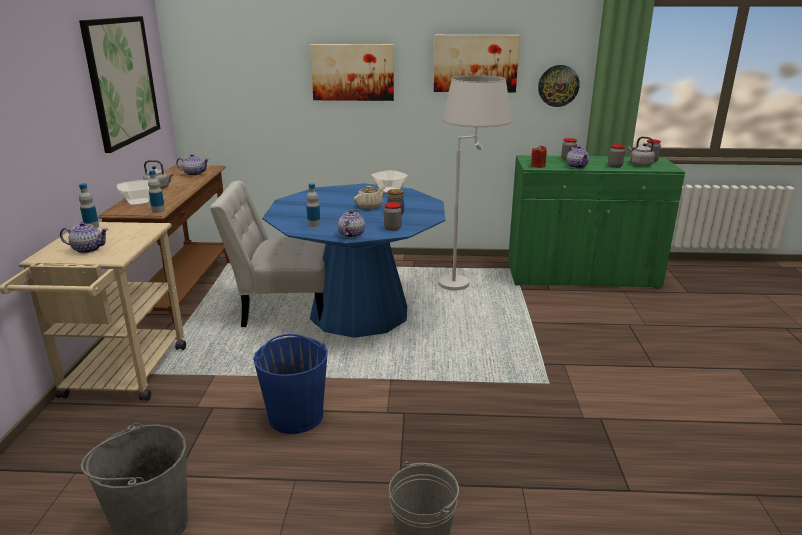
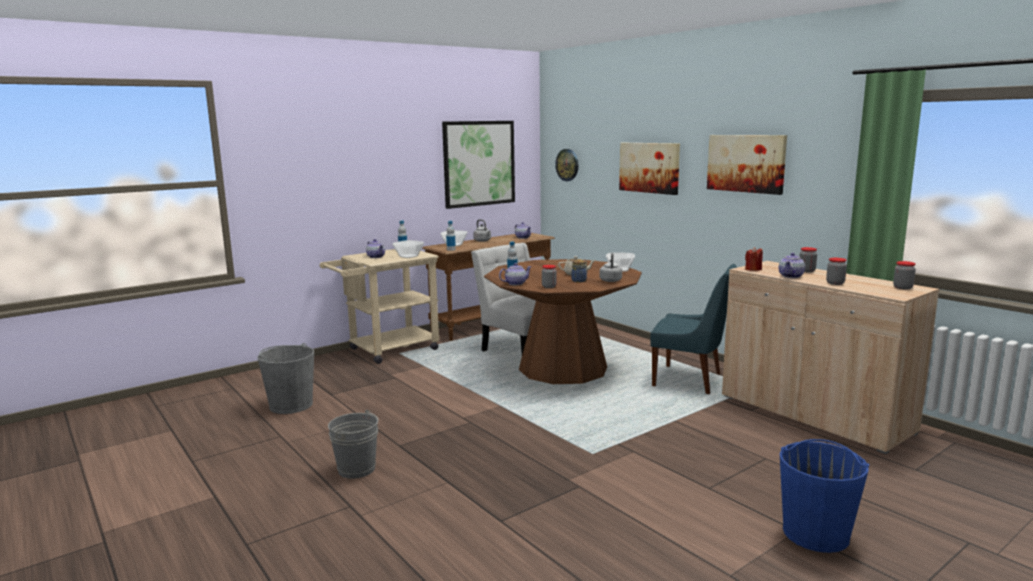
camera: 50 degrees right, 10 degrees down
(137, 235) = (408, 256): none -> bowl
(296, 415) = (419, 397): blue bucket -> blue bucket (816, 533)
(359, 312) = (563, 368): blue dining table -> brown dining table
(468, 281) = (690, 380): white floor lamp -> blue chair
(558, 85) = (827, 191): wall clock -> wall clock (567, 165)
(581, 276) = (813, 414): green cabinet -> beige cabinet
(639, 164) = (872, 287): grey kettle -> grey kettle (610, 280)

